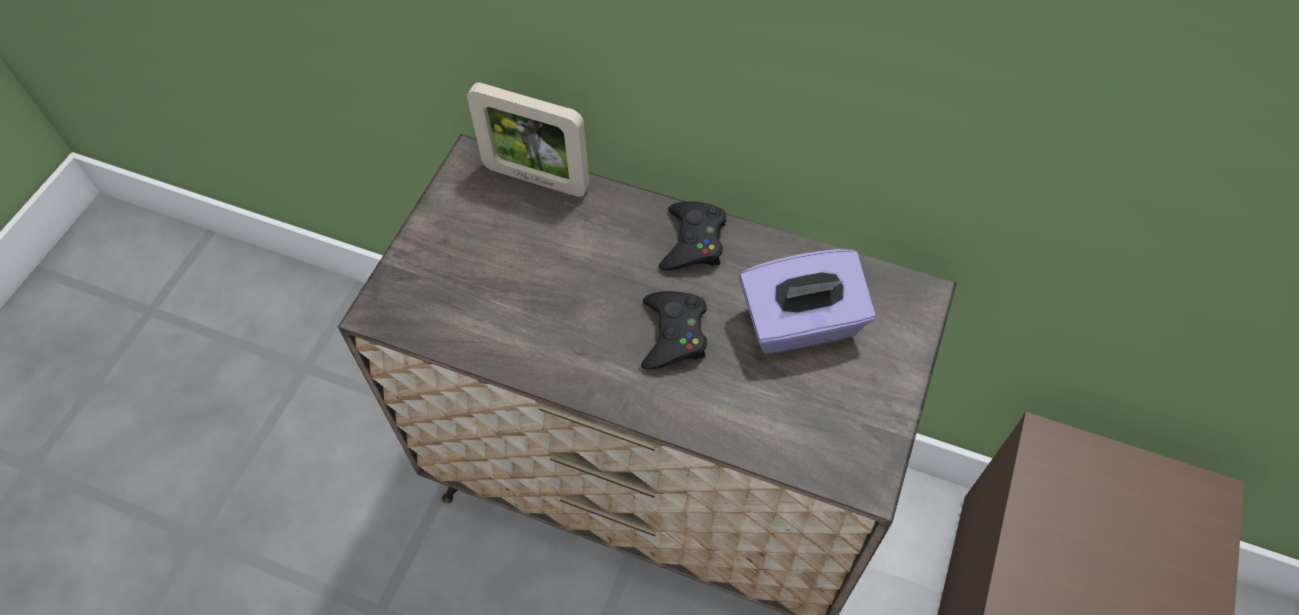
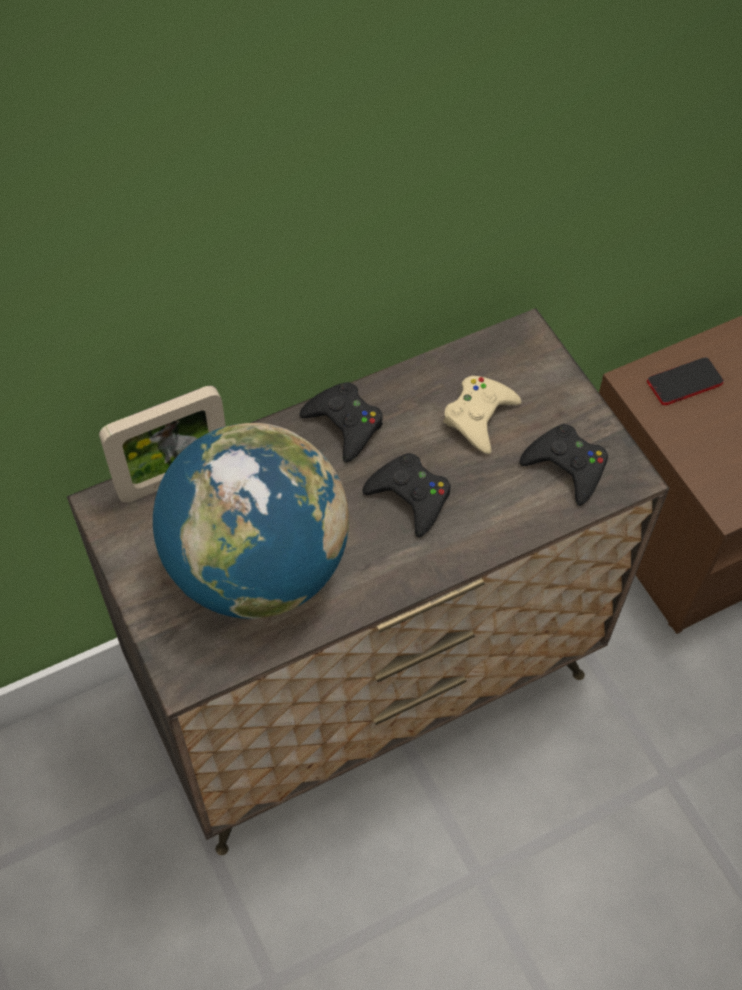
camera: 50 degrees left, 0 degrees up
(511, 284) = (257, 567): none -> globe
(801, 324) = (479, 417): purple tissue box -> beige game controller
(823, 424) = (566, 467): none -> black game controller
(1094, 481) = (684, 382): none -> phone

